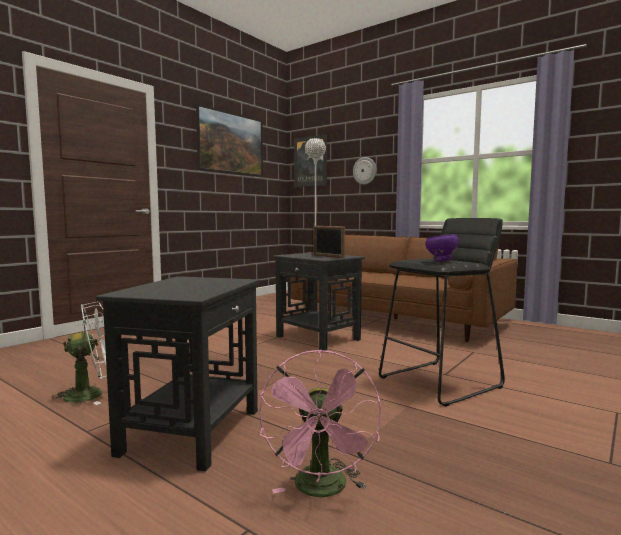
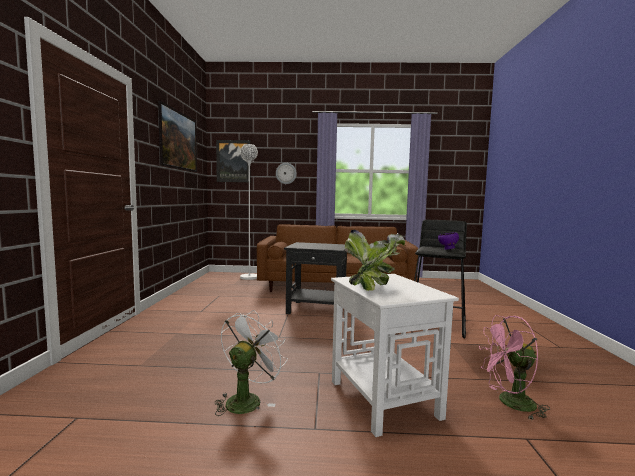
camera: 35 degrees left, 0 degrees up
(165, 285) = (372, 287): none -> potted plant
(193, 430) = (383, 398): black side table -> white side table
(322, 490) = (510, 403): pink fan -> pink fan turned 120 degrees clockwise
(328, 256) = (329, 246): picture frame -> none

